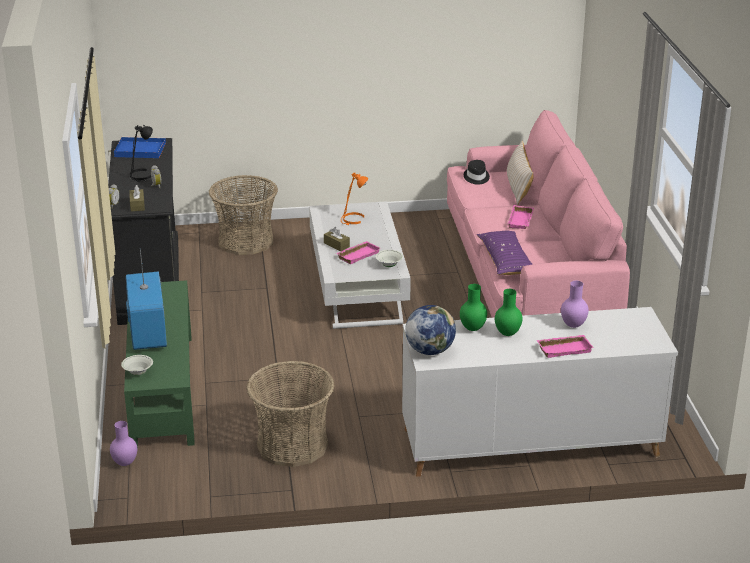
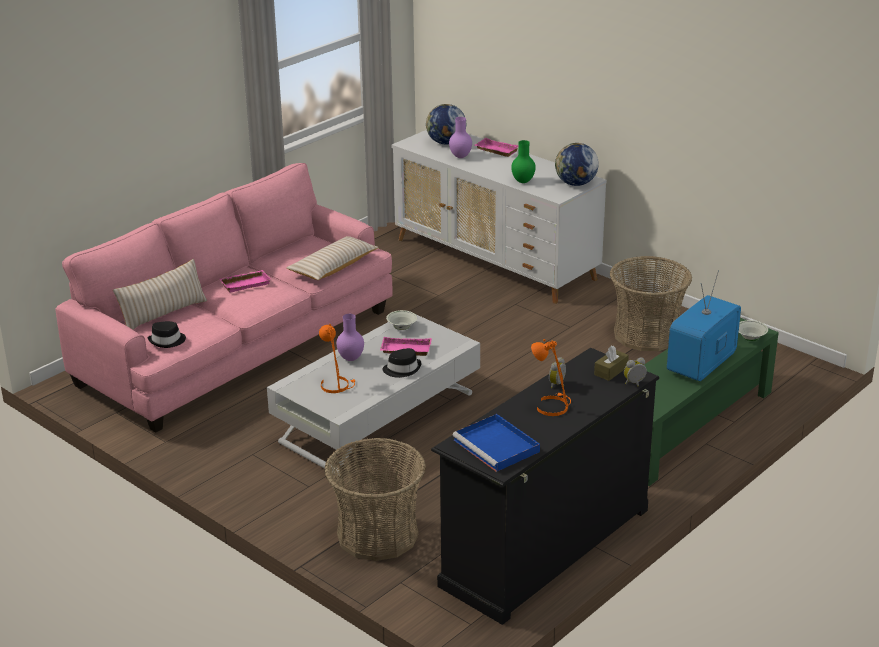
camera: 130 degrees left, 0 degrees up
(124, 463) = (786, 386): purple vase -> purple vase (351, 359)
(142, 176) = (552, 406): black table lamp -> orange table lamp
(336, 245) = (402, 369): brown tissue box -> black hat
(506, 261) = (333, 267): purple pillow -> beige pillow
(507, 333) = (508, 170): green vase -> none
(619, 333) = (446, 143): none -> globe

